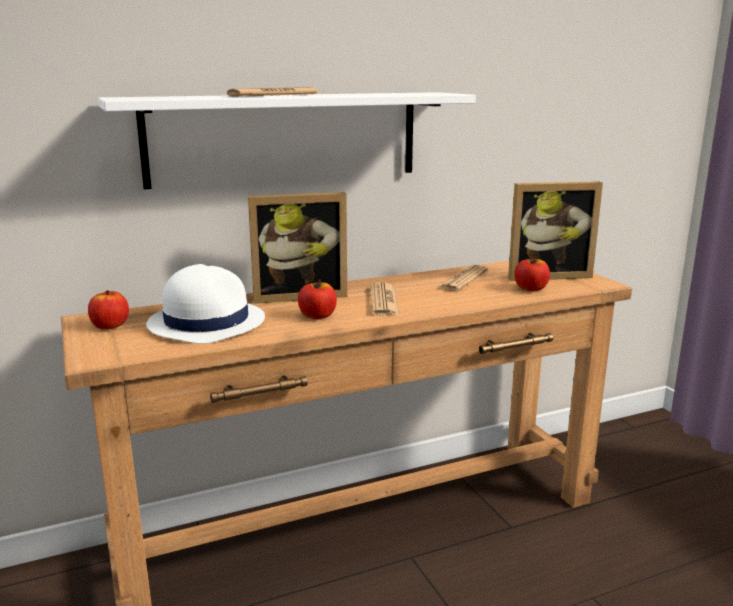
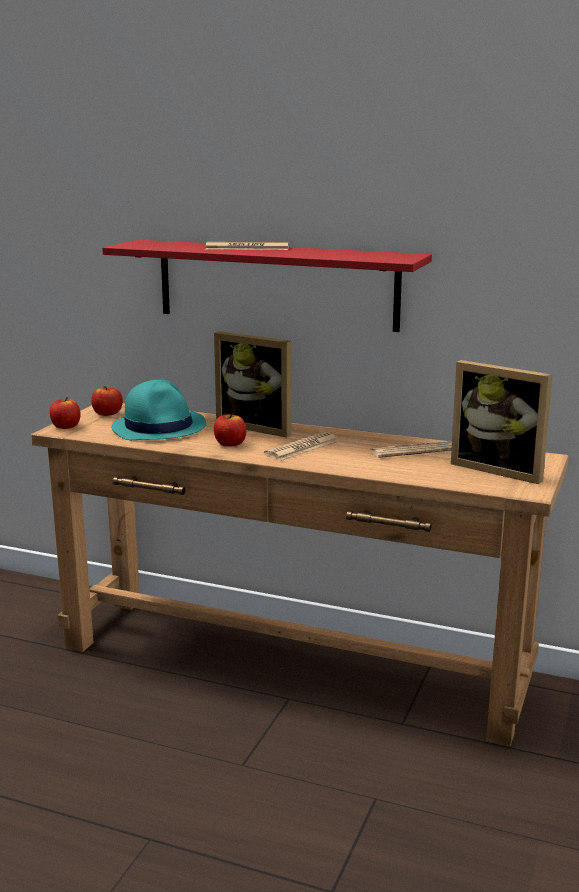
camera: 45 degrees right, 0 degrees up
(206, 322) = (159, 427): white hat -> turquoise hat
(285, 138) = (276, 284): white shelf -> red shelf
(531, 289) = (445, 475): apple -> apple (66, 426)

